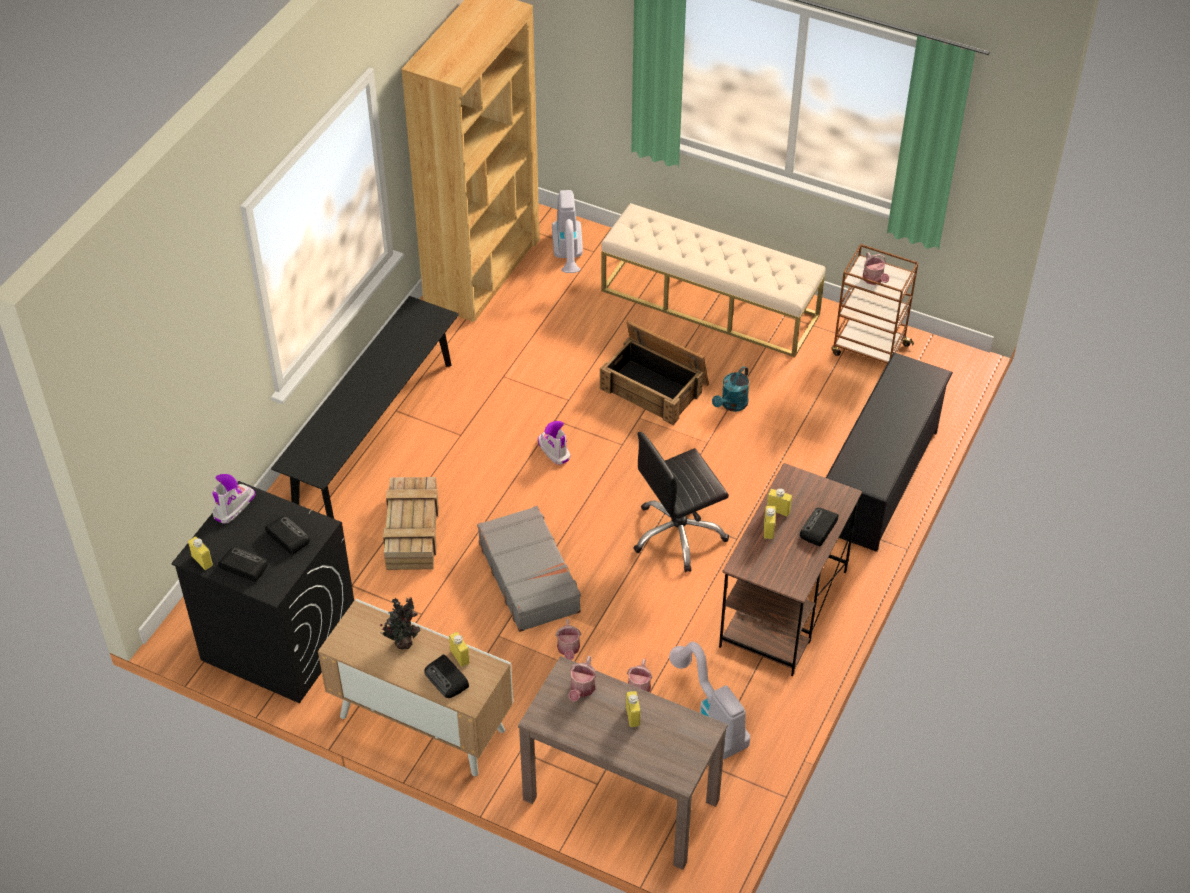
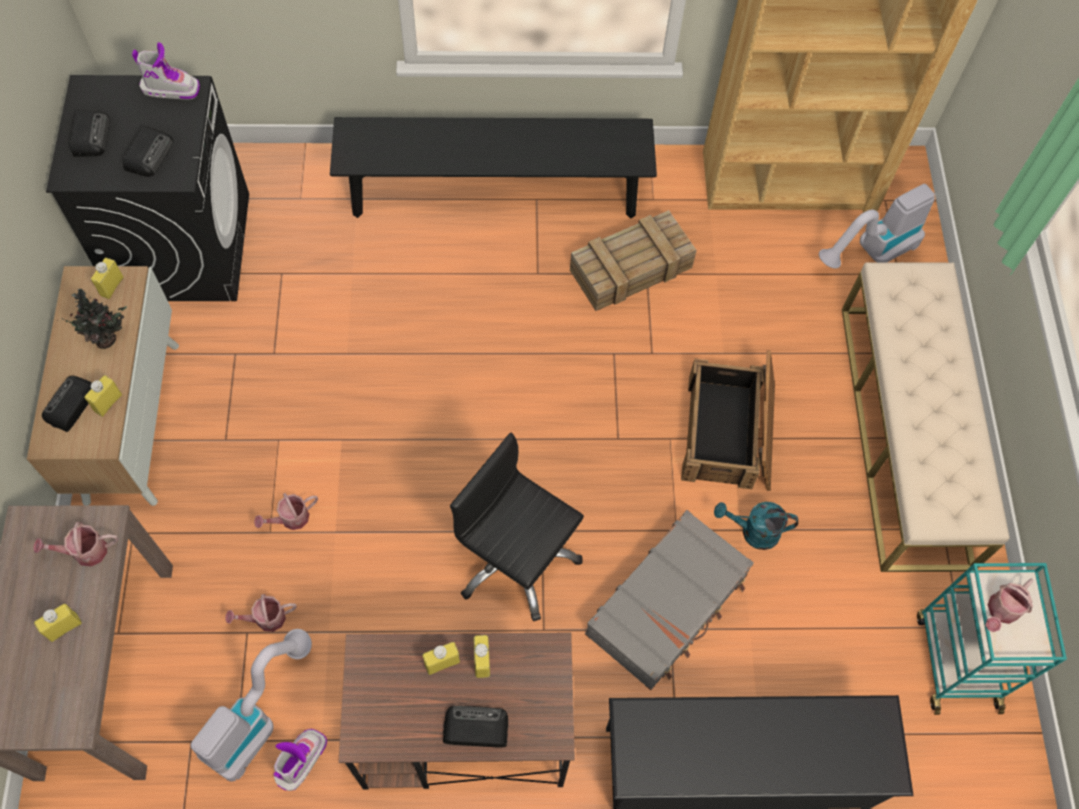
camera: 60 degrees right, 15 degrees up
(202, 561) = (83, 98): yellow bottle -> yellow bottle (112, 286)
(411, 530) = (381, 291): crate -> crate (632, 267)
(530, 577) = (374, 433): grey suitcase -> grey suitcase (668, 605)
(553, 450) = (568, 373): boot -> boot (300, 760)
(869, 349) = (956, 659): brown cart -> turquoise cart

